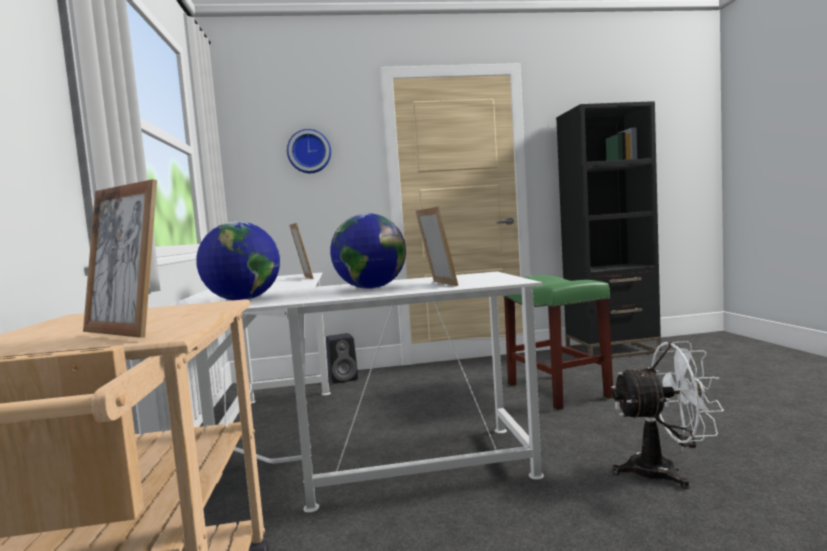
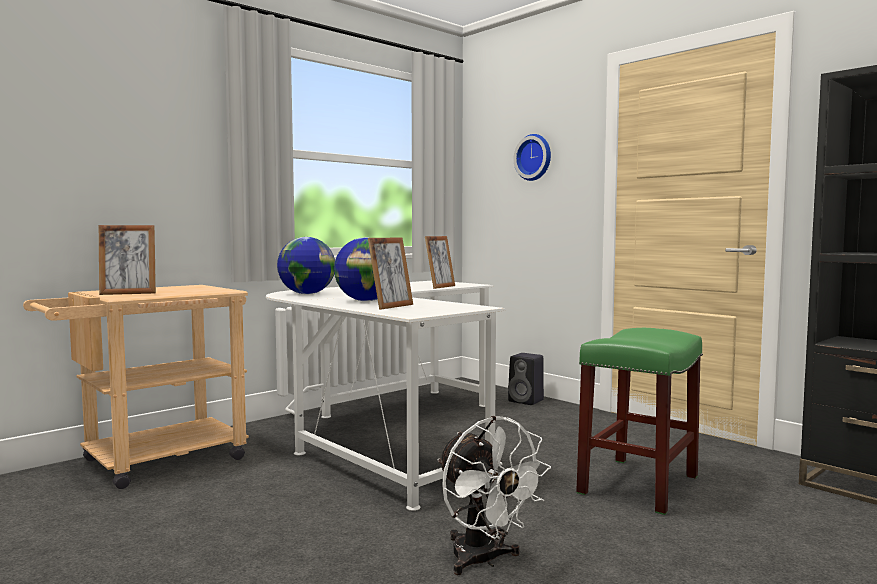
camera: 55 degrees right, 0 degrees up
(127, 331) = (128, 293): picture frame -> picture frame turned 105 degrees counterclockwise

